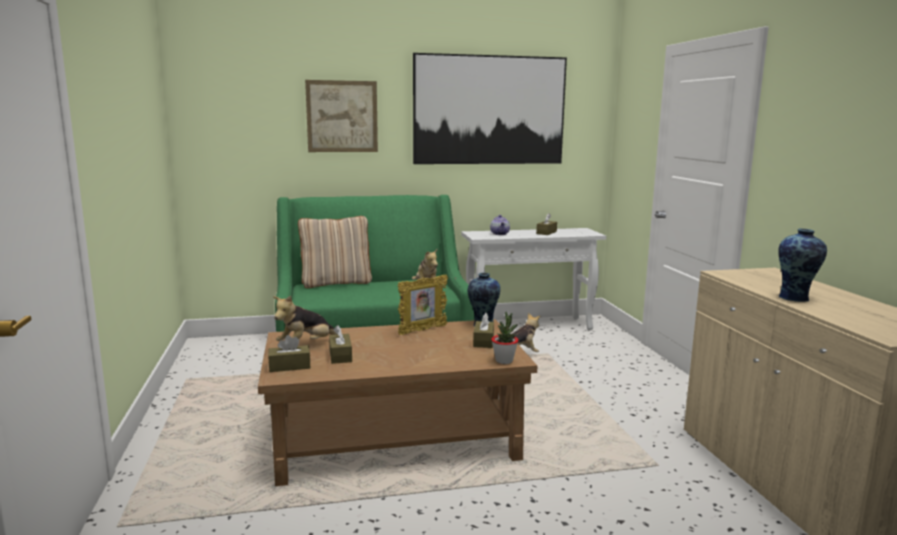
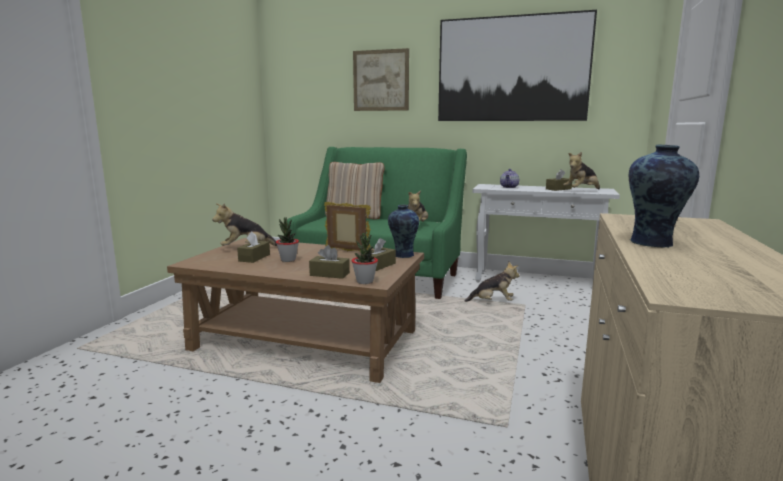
camera: 30 degrees right, 0 degrees up
(289, 366) = (210, 258): brown tissue box -> brown tissue box (329, 274)
(383, 351) = (288, 260): none -> potted plant
(422, 330) = (347, 251): picture frame -> picture frame turned 150 degrees counterclockwise
(570, 233) = (581, 191): none -> plush toy

